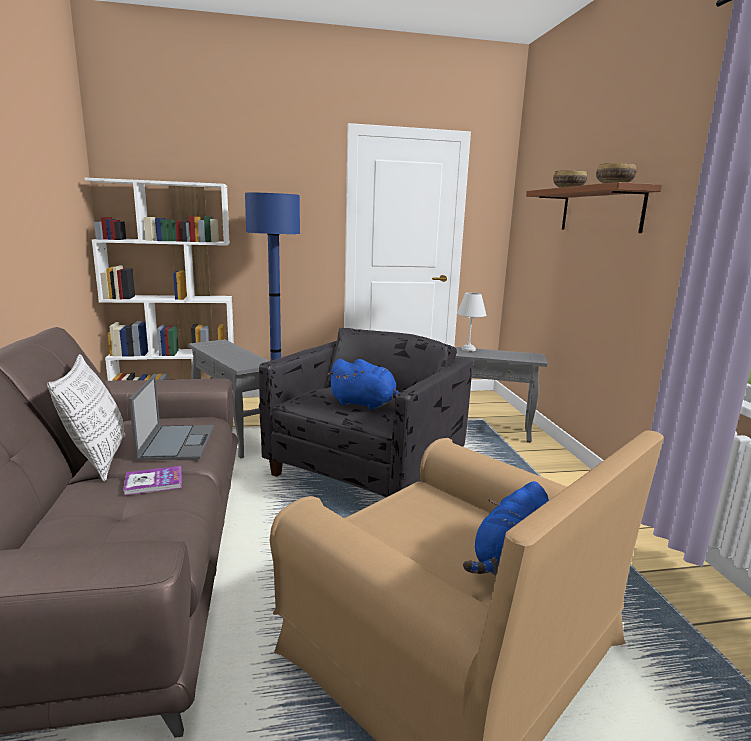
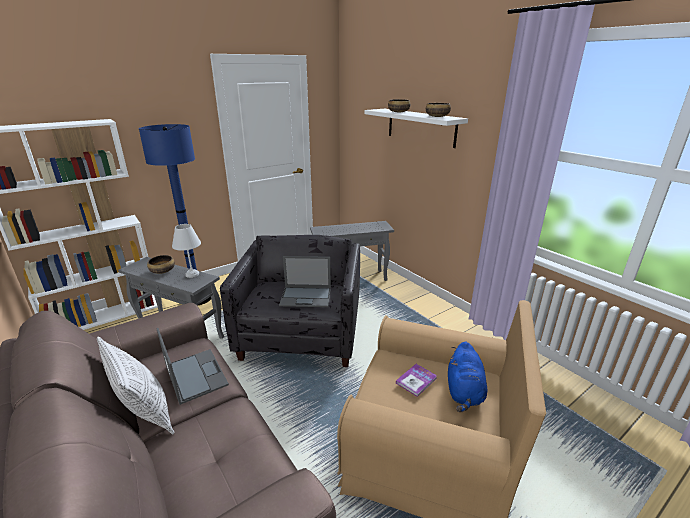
camera: 25 degrees left, 10 degrees up
(153, 482) = (214, 419): book -> book (416, 380)
(227, 351) = (163, 271): none -> bowl
(365, 404) = (306, 297): blue plush toy -> laptop
(467, 349) = (337, 227): white table lamp -> white table lamp (191, 274)
(600, 210) = (420, 127): brown shelf -> white shelf

